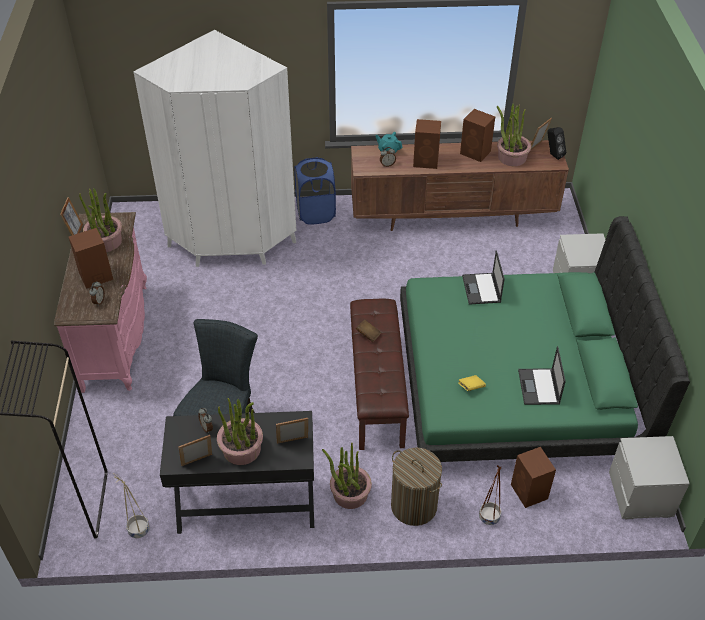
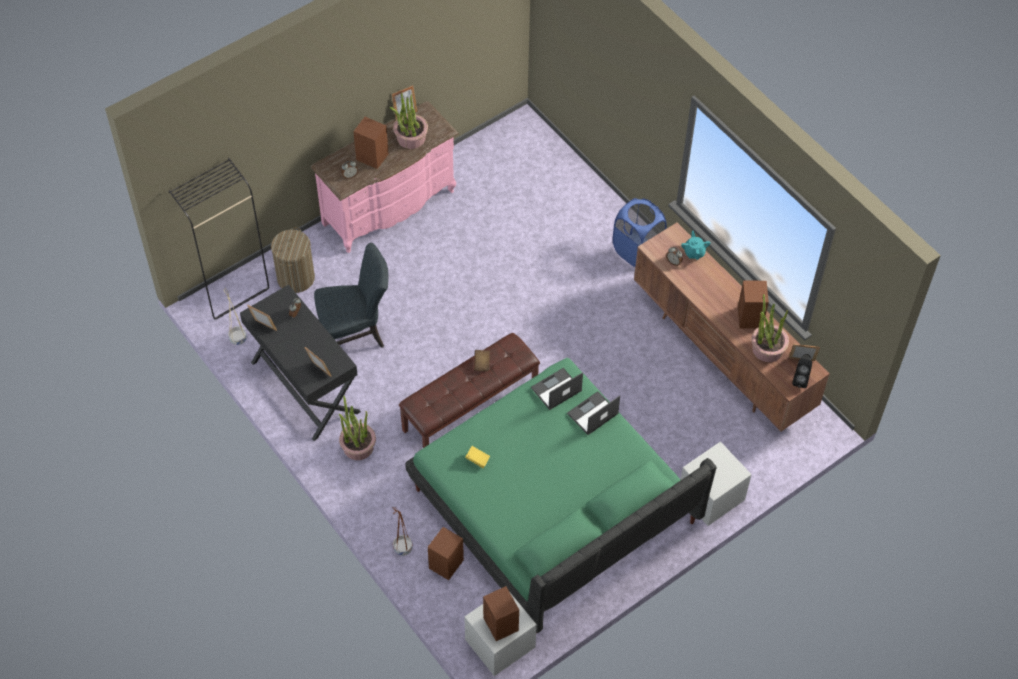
camera: 55 degrees right, 10 degrees up
(232, 239) = (554, 212): white wardrobe -> none
(241, 449) = (292, 345): potted plant -> none
(413, 506) = (377, 493): laundry basket -> laundry basket (295, 278)
(426, 161) = (704, 288): brown speaker -> brown speaker (501, 625)
(539, 387) = (512, 506): laptop -> laptop (555, 389)

